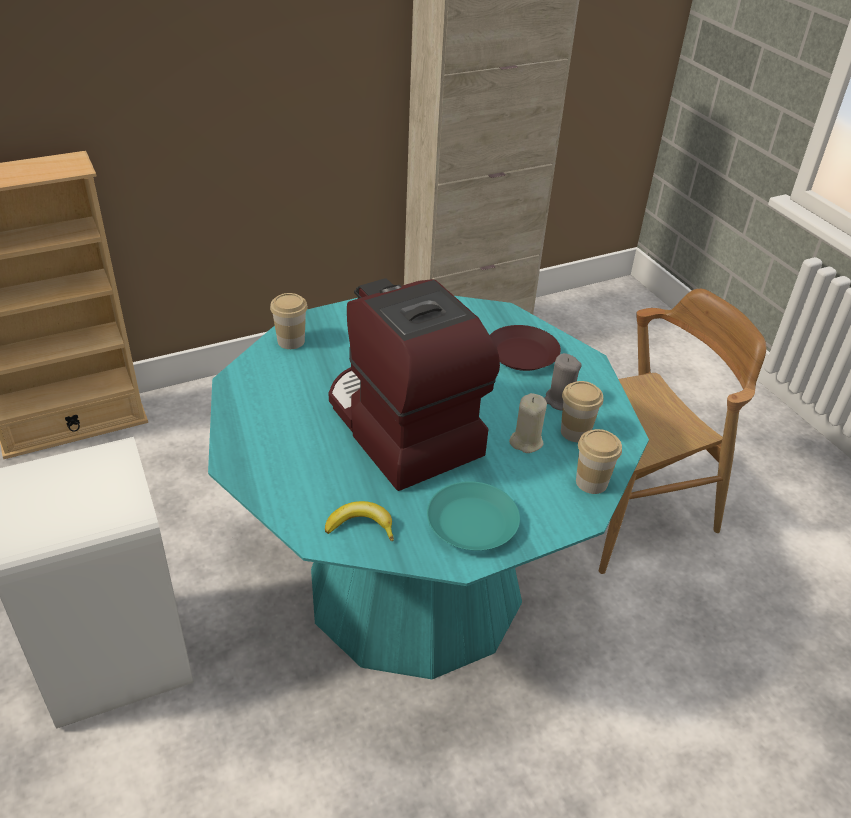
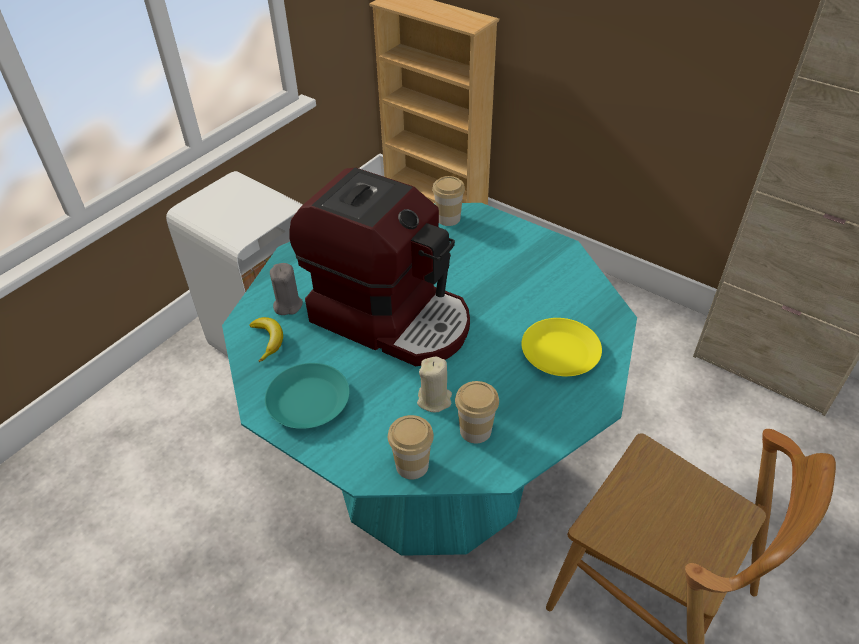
camera: 65 degrees right, 5 degrees up
(400, 428) = (391, 317): coffee machine -> coffee machine turned 90 degrees clockwise
(523, 354) = (560, 353): brown plate -> yellow plate
(559, 401) = (513, 403): grey candle -> grey candle (288, 305)

